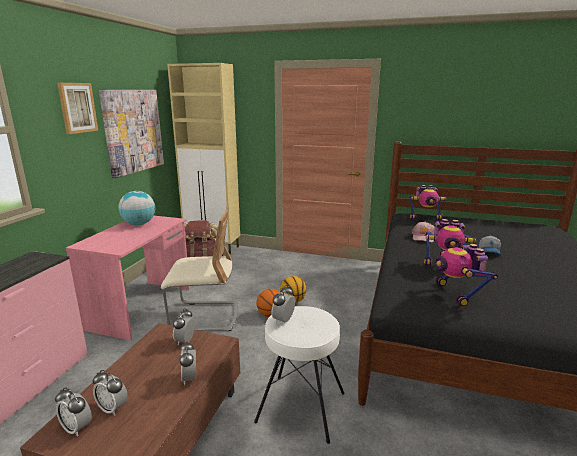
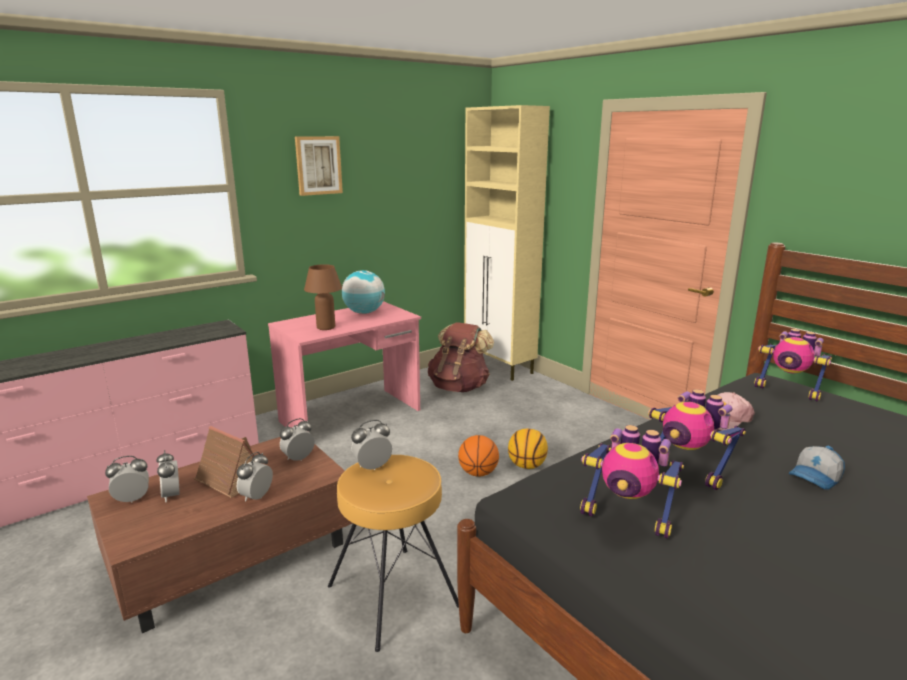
camera: 35 degrees right, 0 degrees up
(77, 428) = (132, 499): alarm clock -> alarm clock turned 90 degrees clockwise
(125, 240) = (326, 327): none -> brown table lamp
(133, 131) = (398, 196): picture -> none
(149, 376) = (230, 479): none -> toy house
(204, 316) = (402, 448): beige chair -> none
(301, 406) = (393, 595): white stool -> brown stool
(457, 294) = (627, 517): toy robot -> toy robot turned 90 degrees counterclockwise

